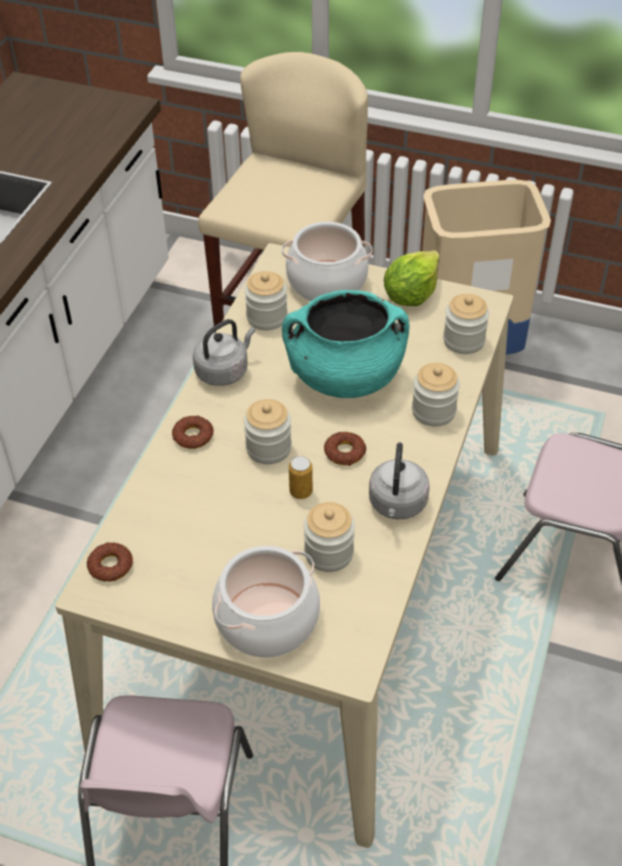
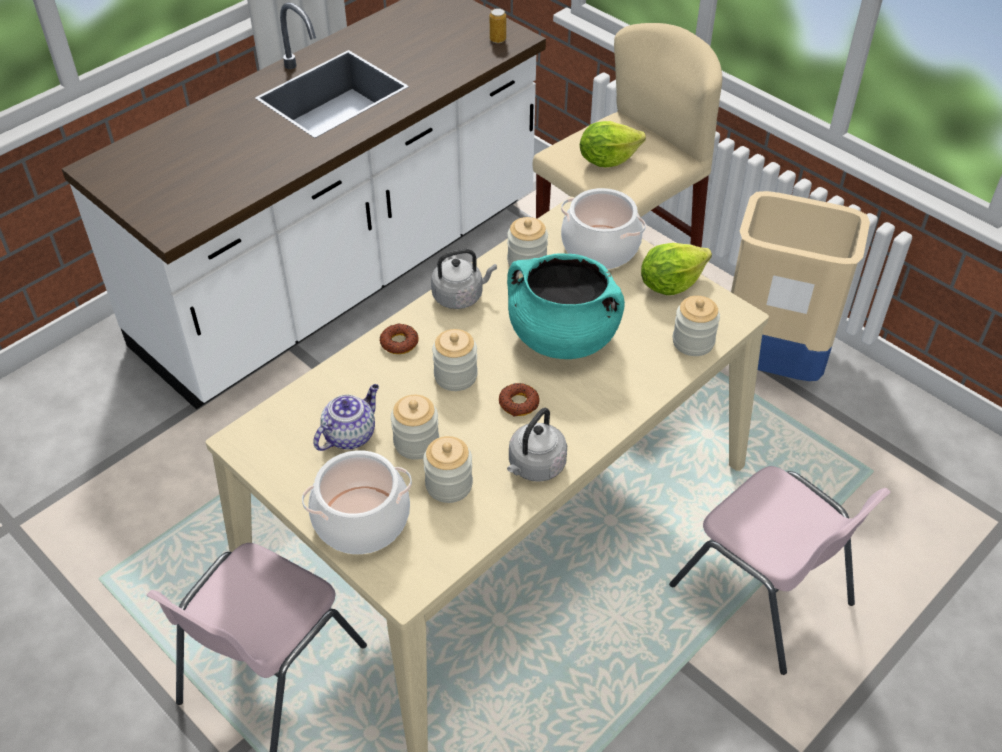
camera: 25 degrees right, 0 degrees up
(110, 565) = (266, 425): donut -> none
(201, 542) = (350, 434): none -> teapot
(274, 200) = (607, 159): none -> lettuce
(301, 491) = (459, 423): can -> can (497, 40)
(433, 411) = (622, 396): jar -> jar (416, 442)

